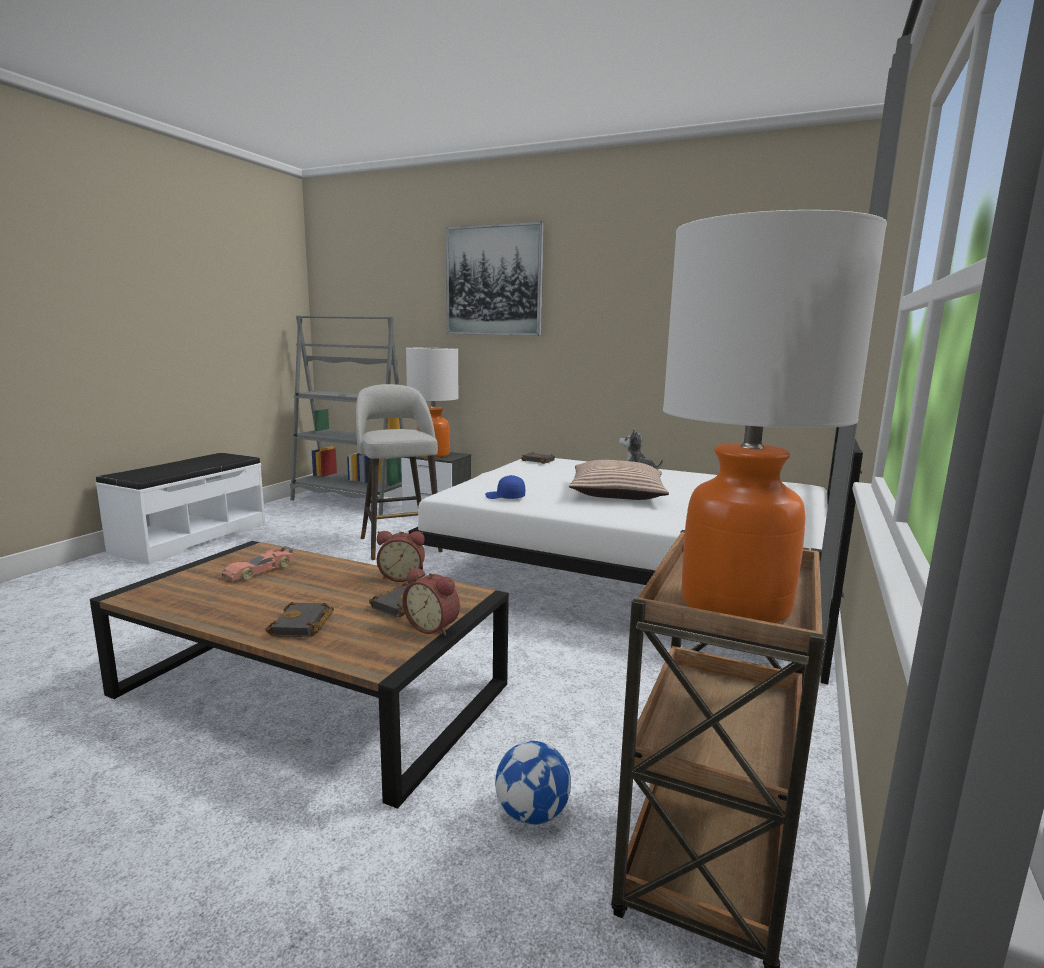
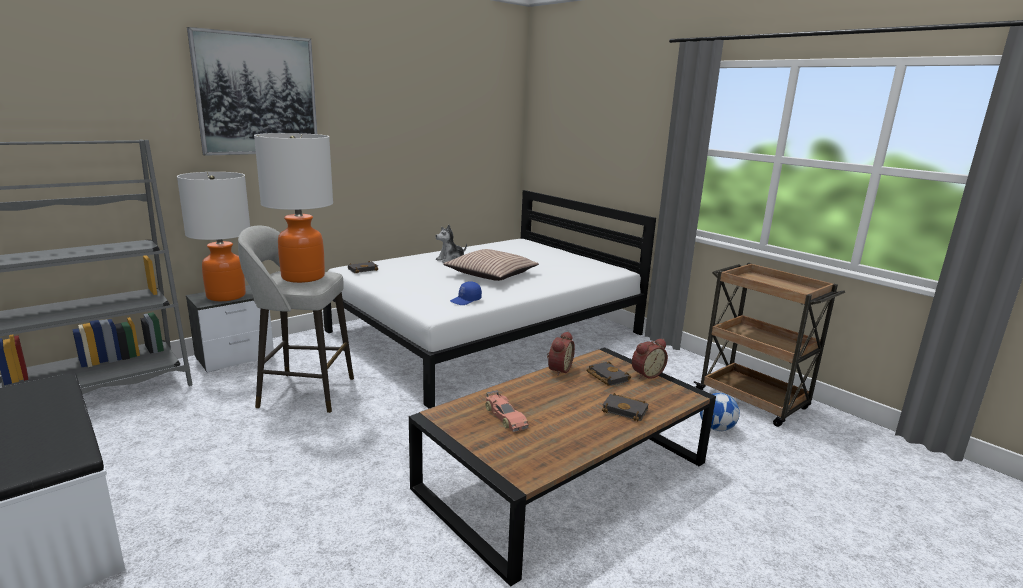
camera: 65 degrees left, 5 degrees up
(734, 604) = (789, 288): table lamp -> table lamp (303, 277)

